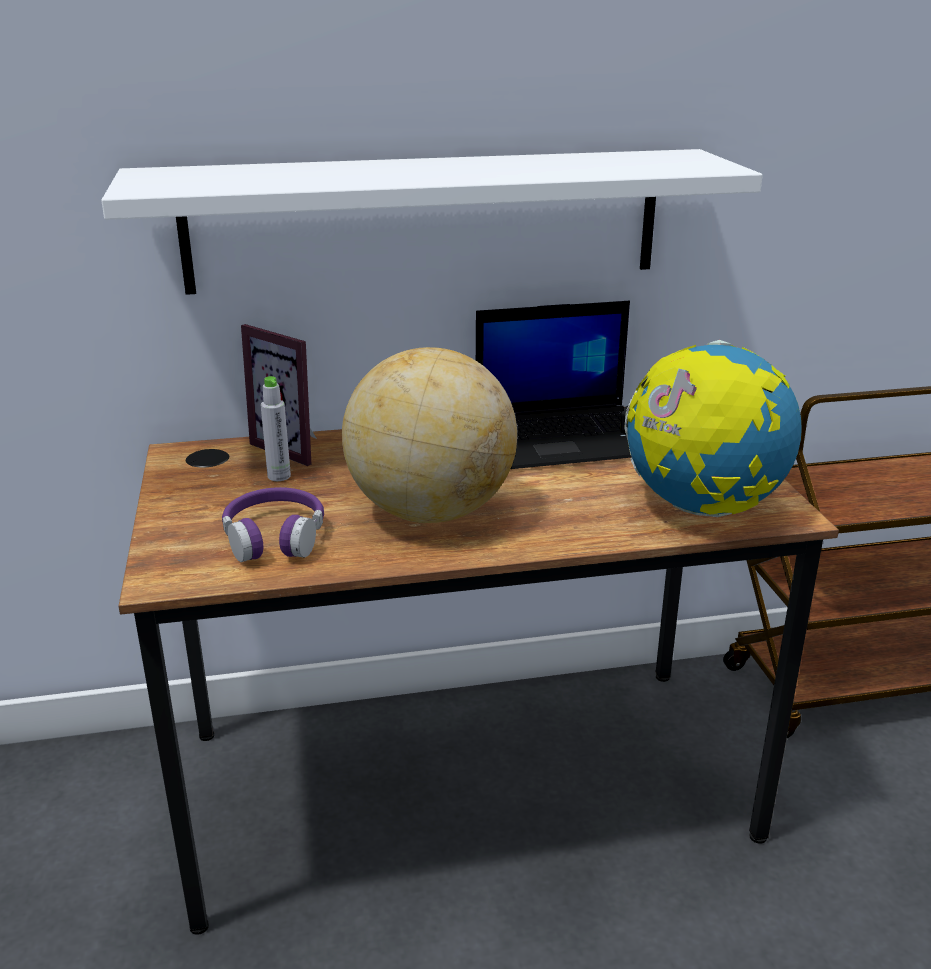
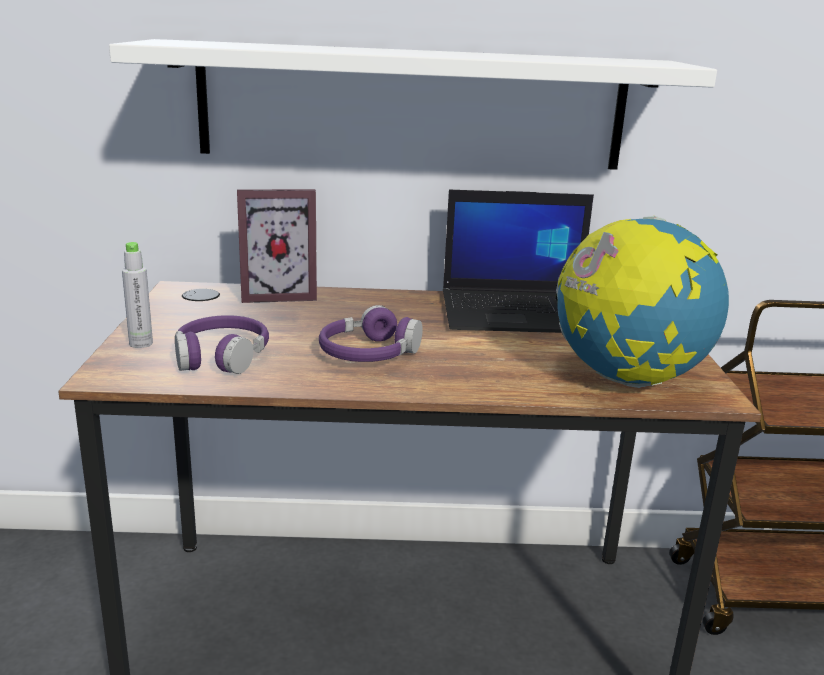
camera: 10 degrees right, 5 degrees down
(279, 476) = (252, 313): grey bottle -> grey bottle (141, 344)
(295, 447) = (278, 294): picture frame -> picture frame turned 60 degrees counterclockwise
(430, 512) = (369, 353): globe -> purple headphones

